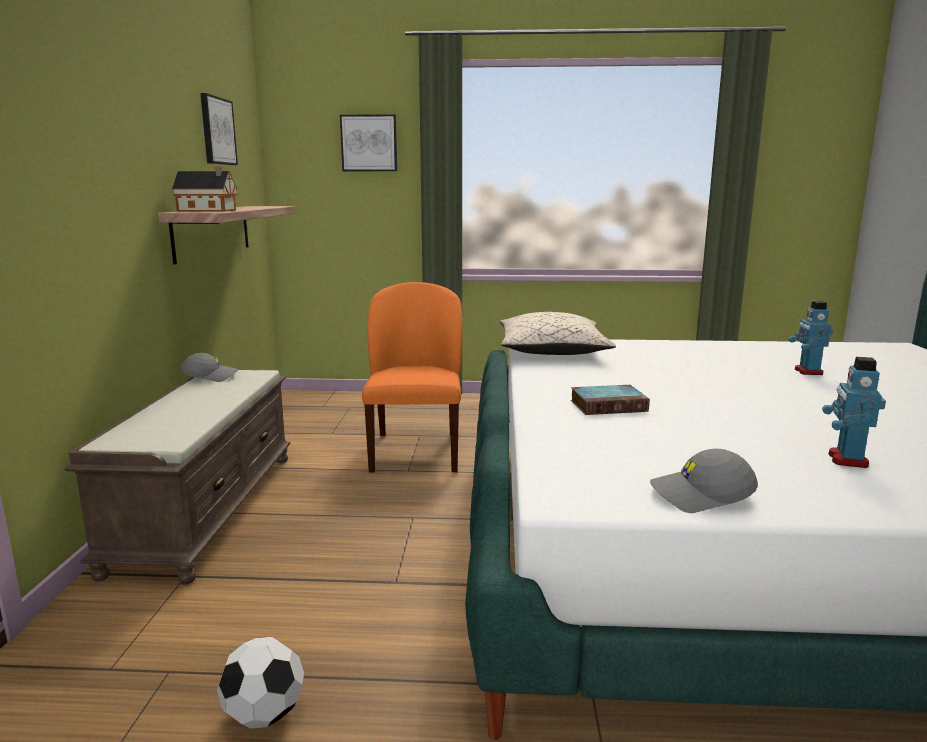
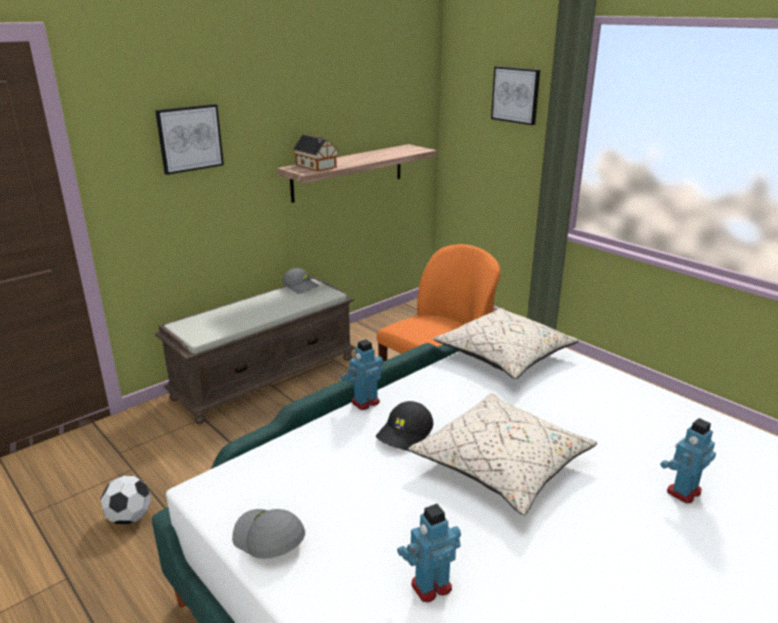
camera: 45 degrees right, 10 degrees up
(217, 131) = (367, 90): picture -> picture (189, 138)
(527, 401) = (365, 402): none -> toy robot
(609, 405) = (405, 434): book -> black cap
(707, 395) = (502, 465): none -> beige pillow

